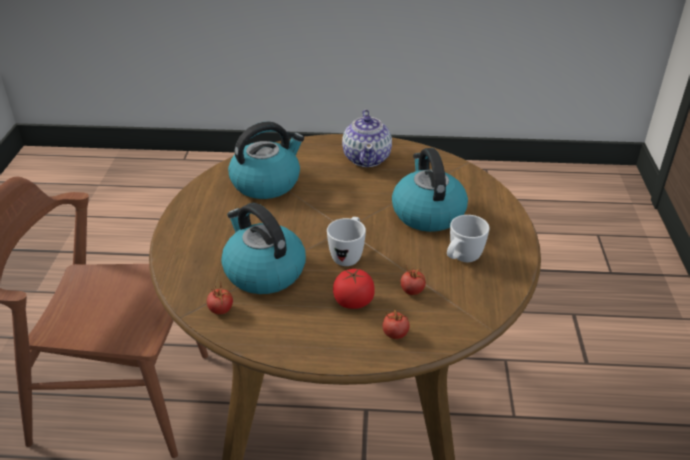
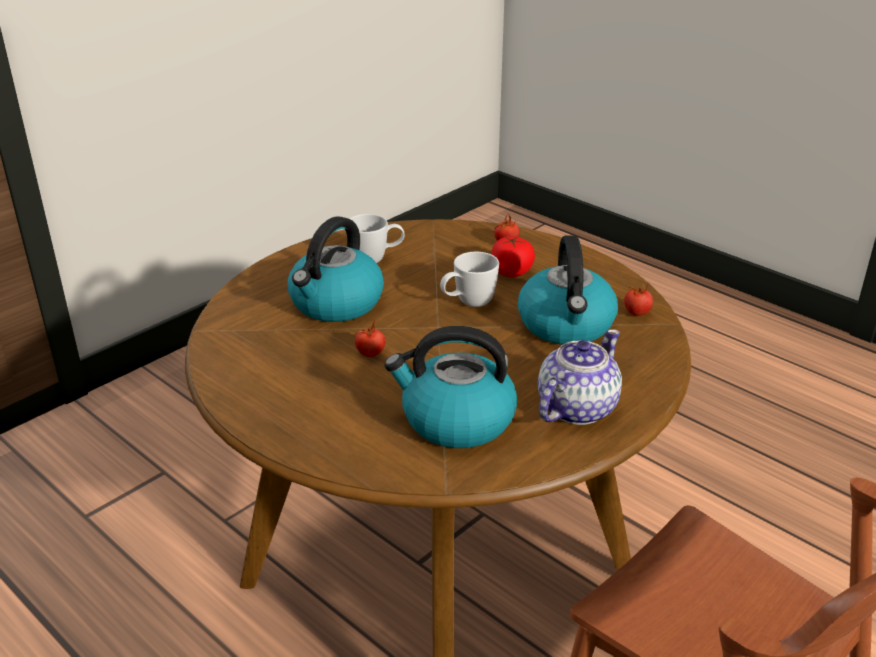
camera: 140 degrees left, 5 degrees down
(367, 158) = (288, 391): teapot -> teapot (575, 408)
(412, 291) = (452, 259): tomato -> tomato (370, 353)

